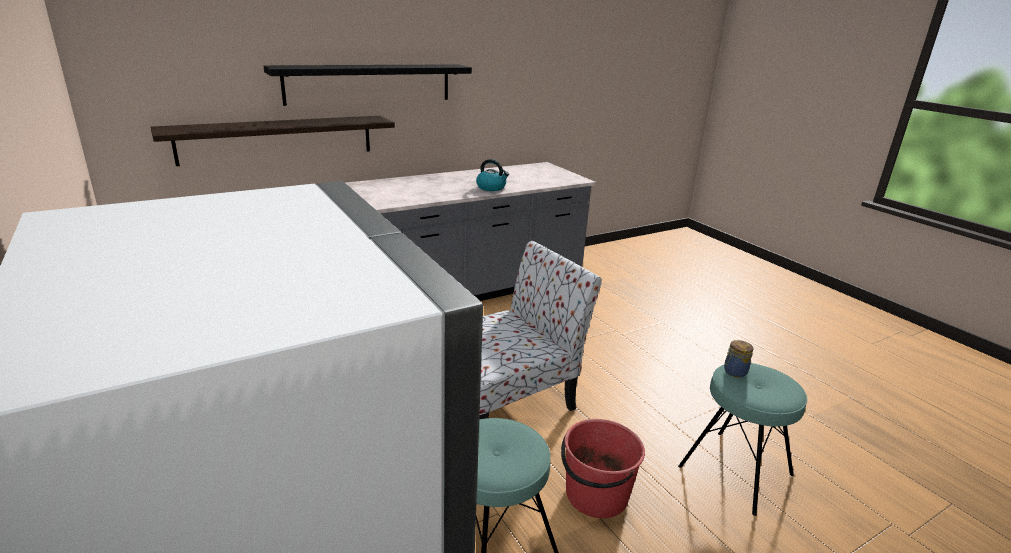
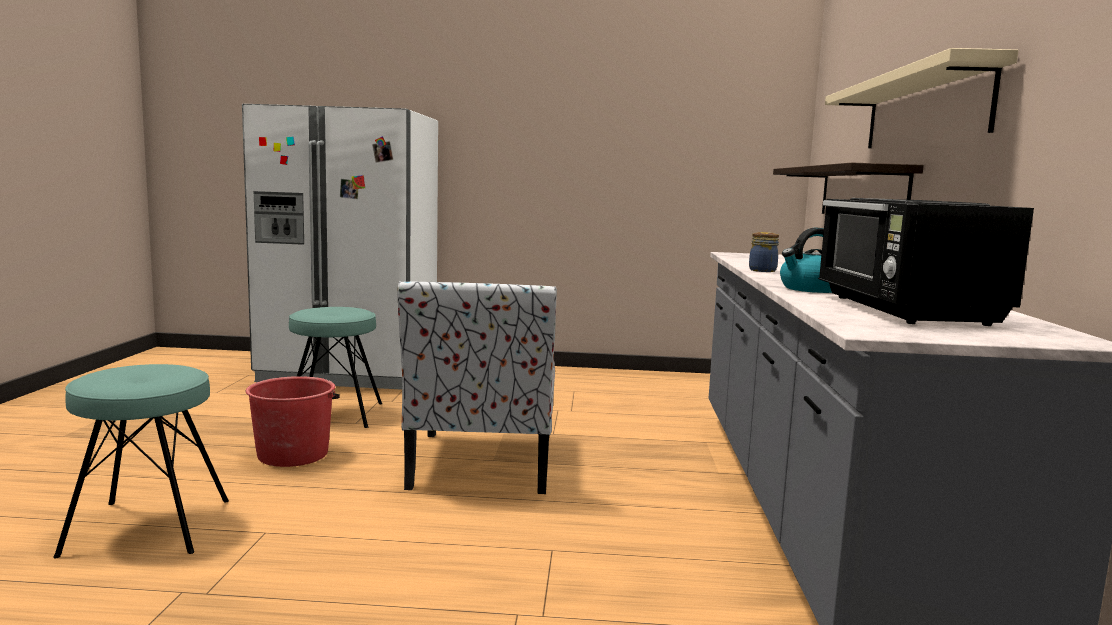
camera: 125 degrees right, 15 degrees down
(369, 83) = (923, 110): black shelf -> beige shelf
(525, 177) = (905, 310): none -> black microwave
(734, 372) = (180, 374): jar -> jar (762, 270)

